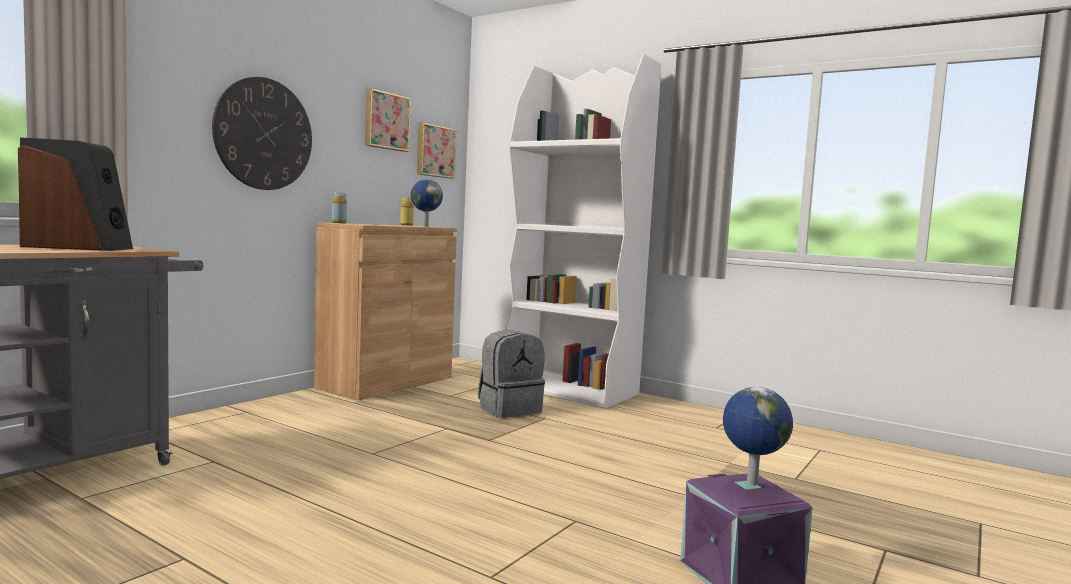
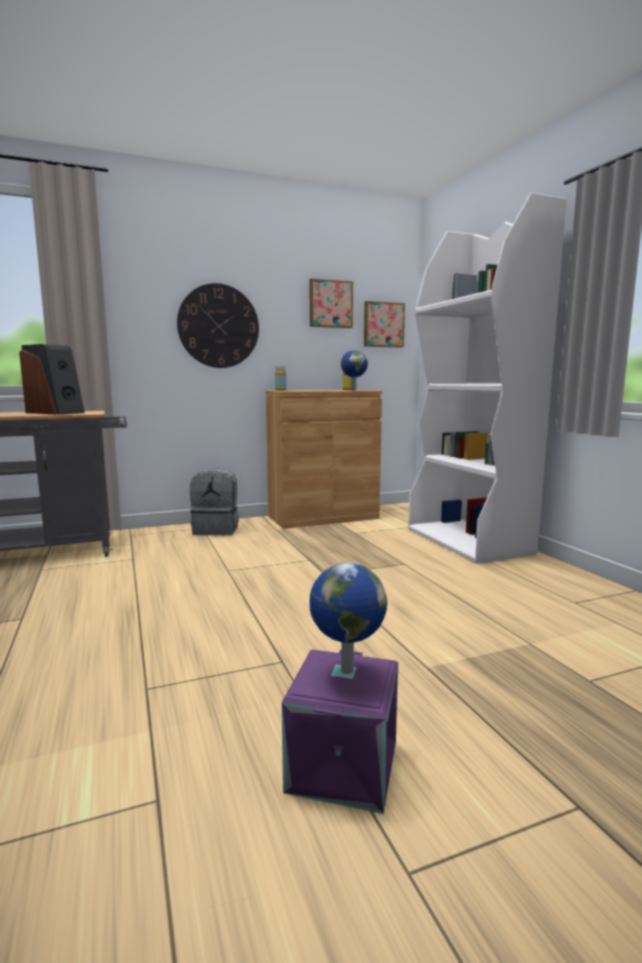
camera: 35 degrees right, 5 degrees up
(509, 409) = (384, 551): grey backpack -> grey backpack (216, 530)

